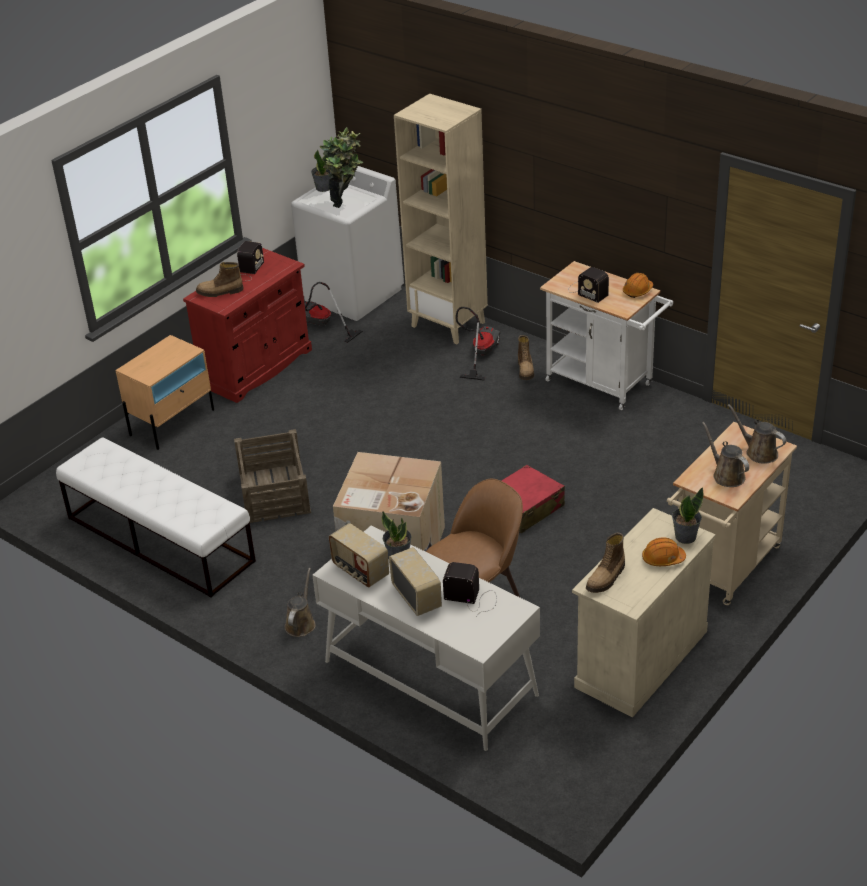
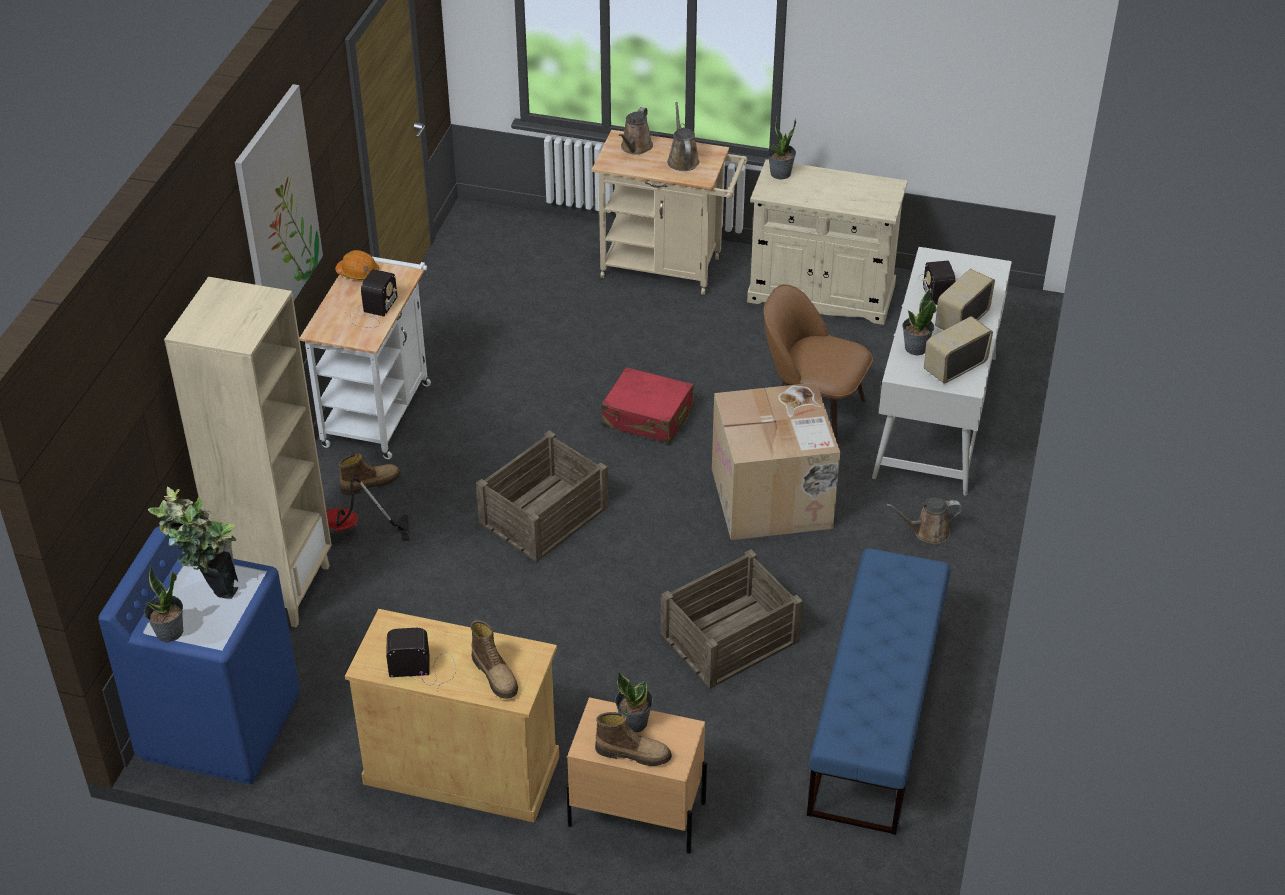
camera: 115 degrees left, 5 degrees up
(159, 539) = (876, 715): white bench -> blue bench
(172, 361) = (634, 721): none -> potted plant
(256, 367) = (462, 769): red cabinet -> beige cabinet
(321, 326) = (323, 733): vacuum cleaner -> none
(353, 294) = (220, 726): white washing machine -> blue washing machine
(360, 571) = (954, 367): radio -> radio turned 150 degrees counterclockwise
(446, 437) = (544, 515): none -> crate
(582, 164) = (278, 211): none -> picture
(606, 578) = (867, 205): boot -> boot (633, 753)
(663, 559) = (819, 180): orange hard hat -> none
(726, 475) = (682, 160): brown watering can -> brown watering can turned 135 degrees clockwise

